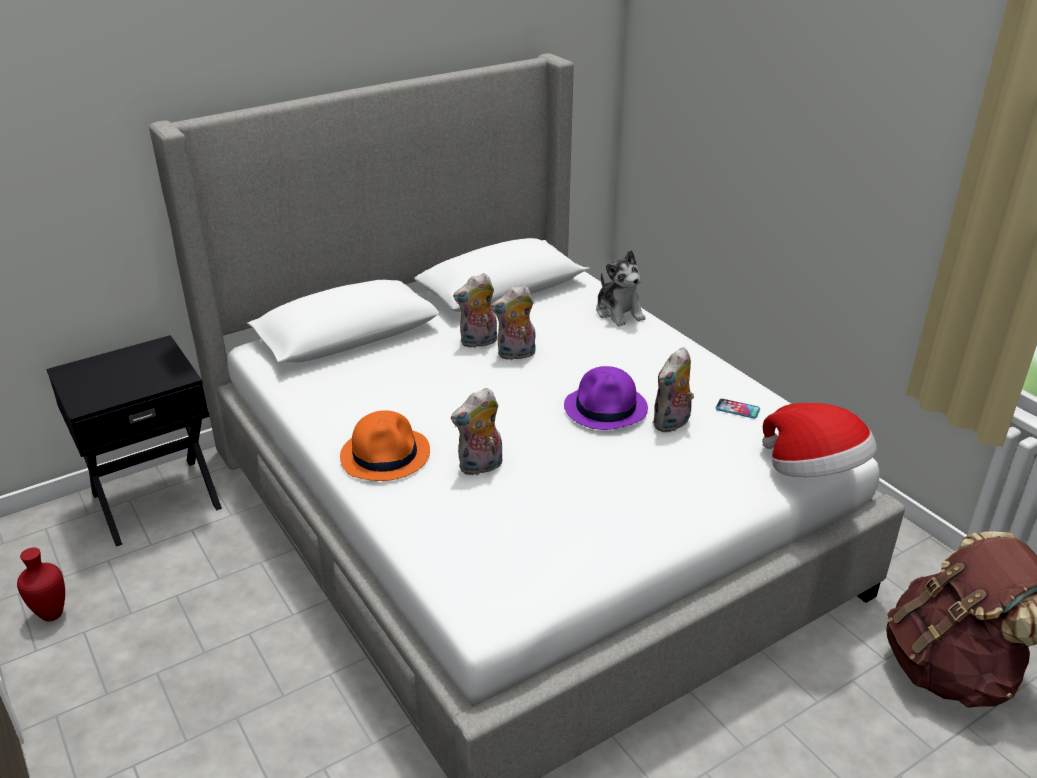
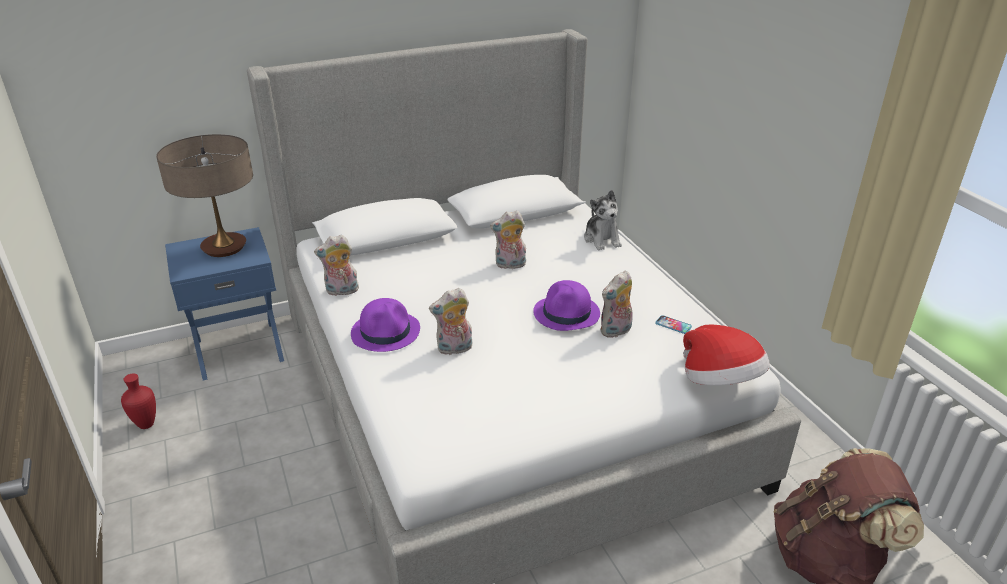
camera: 10 degrees right, 0 degrees up
(131, 366) = (224, 247): none -> table lamp
(155, 499) = (239, 349): black nightstand -> blue nightstand
(386, 454) = (386, 332): orange hat -> purple hat
(478, 342) = (484, 253): plush toy -> plush toy (341, 291)

